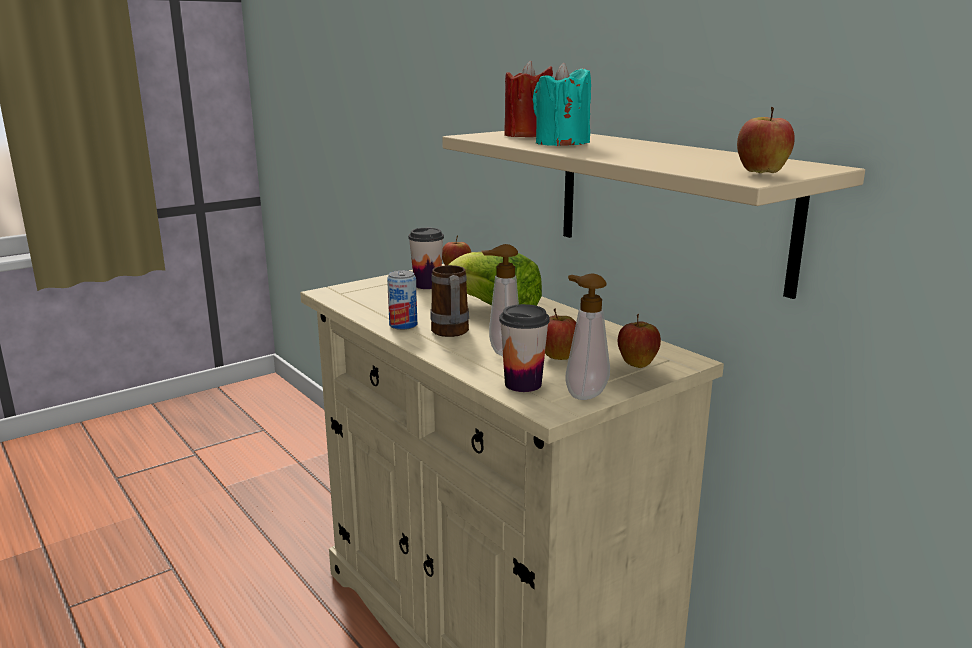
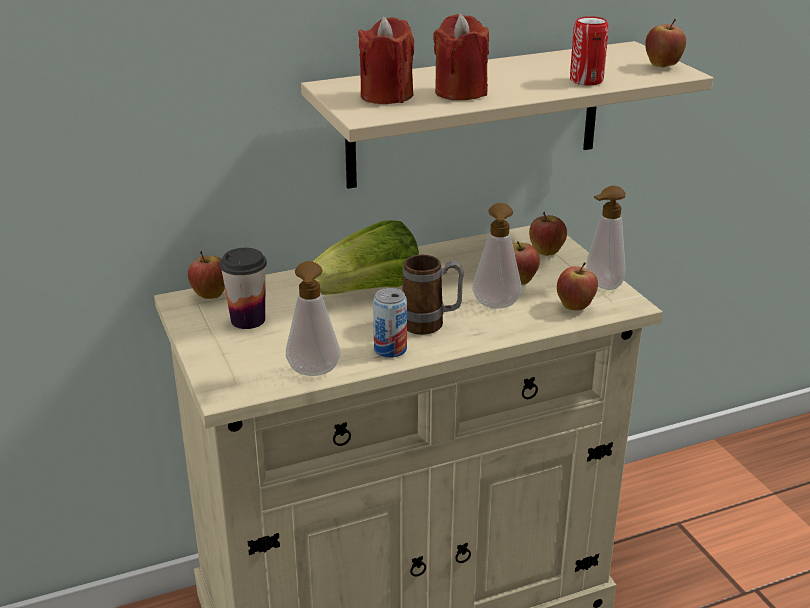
camera: 75 degrees left, 10 degrees up
(359, 309) = (313, 373): none -> soap dispenser
(523, 384) = (575, 307): cup -> apple
(561, 143) = (460, 92): turquoise candle -> red candle
(654, 160) = (586, 80): none -> can

